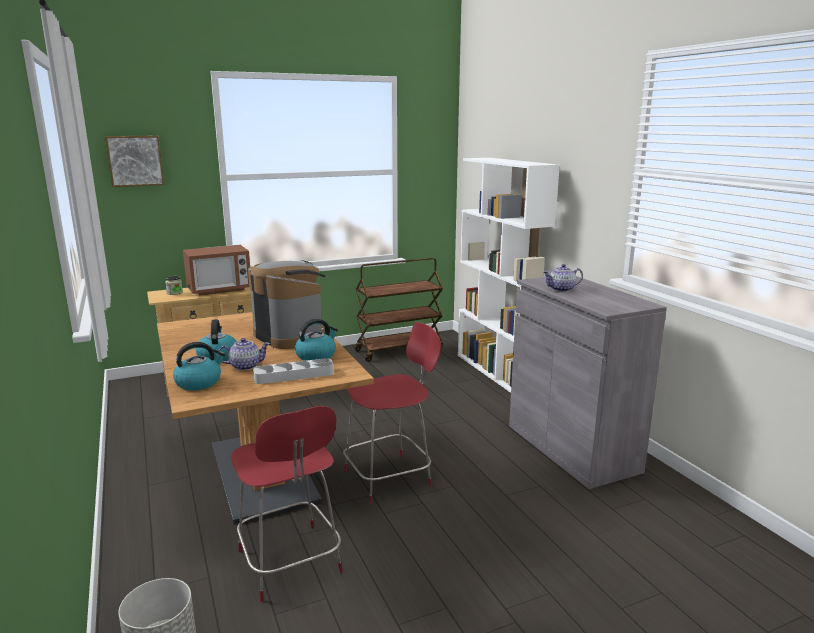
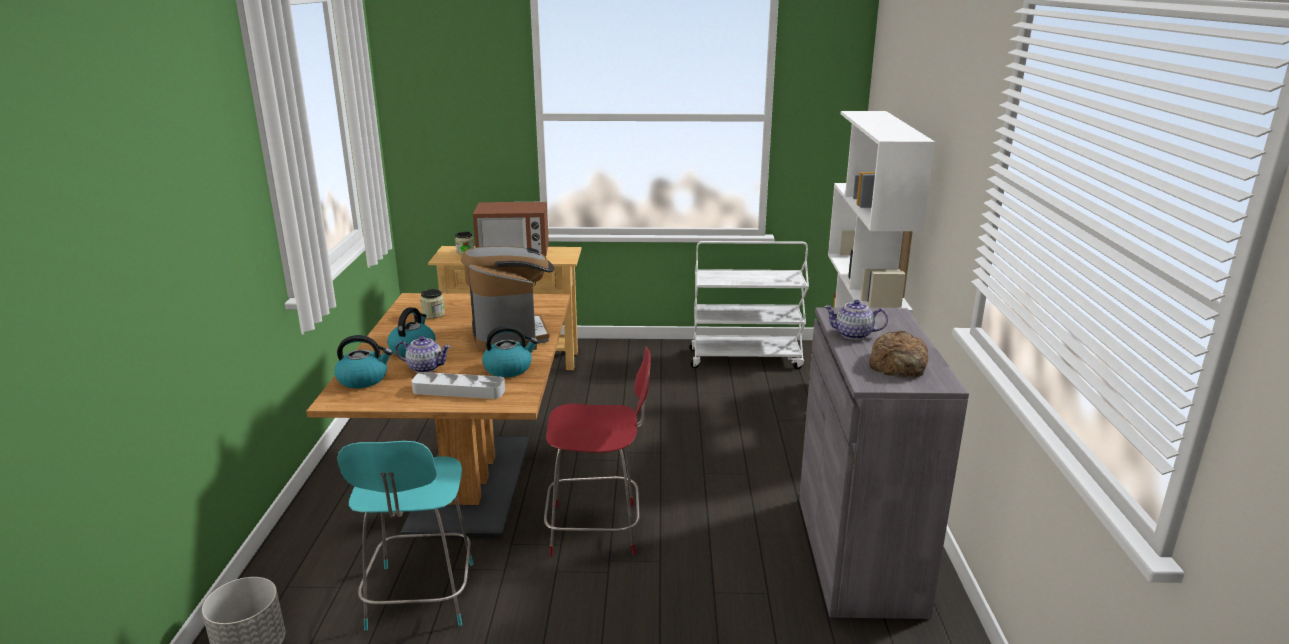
camera: 25 degrees right, 5 degrees up
(135, 161) = (441, 93): picture -> none
(205, 332) = (433, 314): none -> jar
(290, 564) = (420, 598): red stool -> turquoise stool
(399, 350) = (746, 358): brown cart -> white cart
(609, 299) = (899, 364): none -> bread

